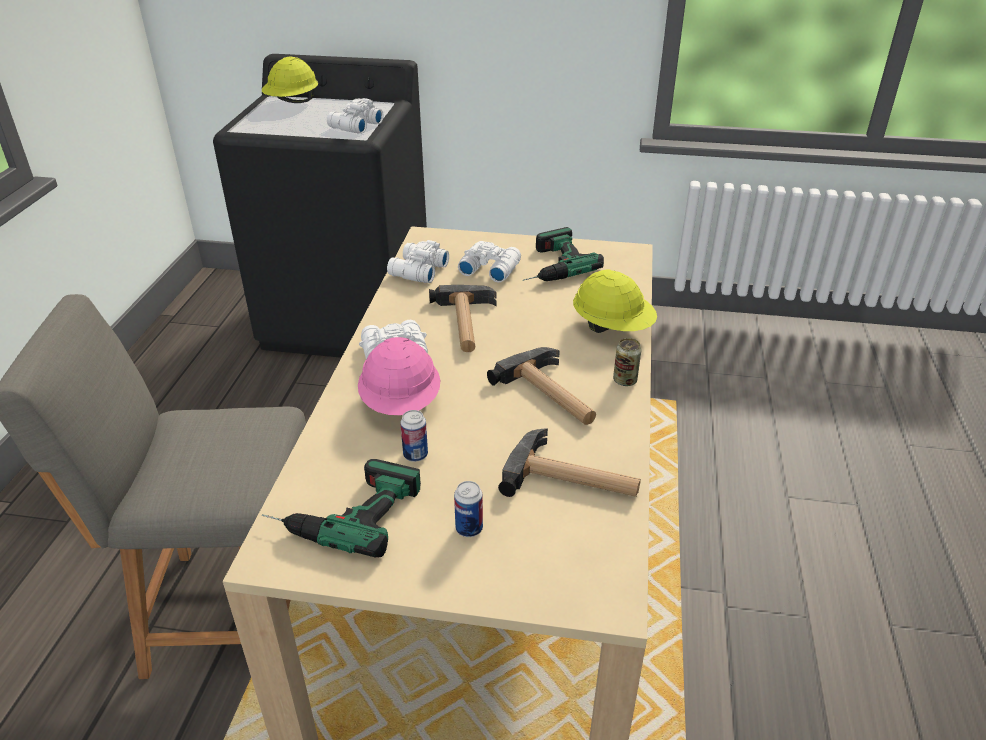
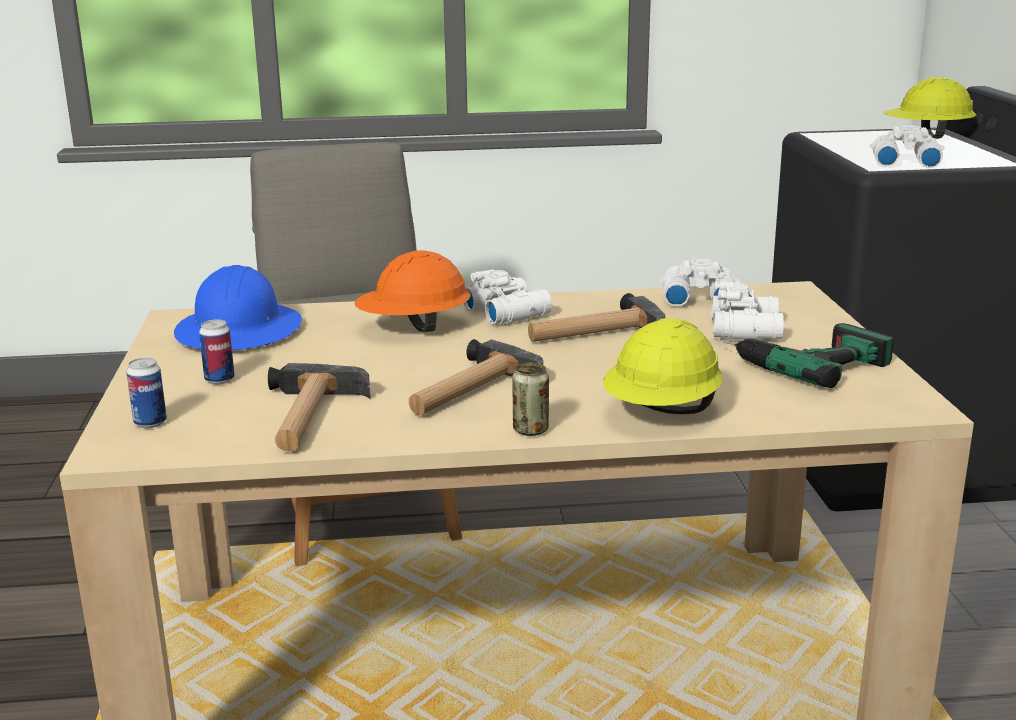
camera: 75 degrees right, 15 degrees down
(342, 510) = (240, 331): power drill -> blue hard hat
(401, 403) = (414, 328): pink hard hat -> orange hard hat
(415, 455) = (329, 345): can -> can (150, 423)

